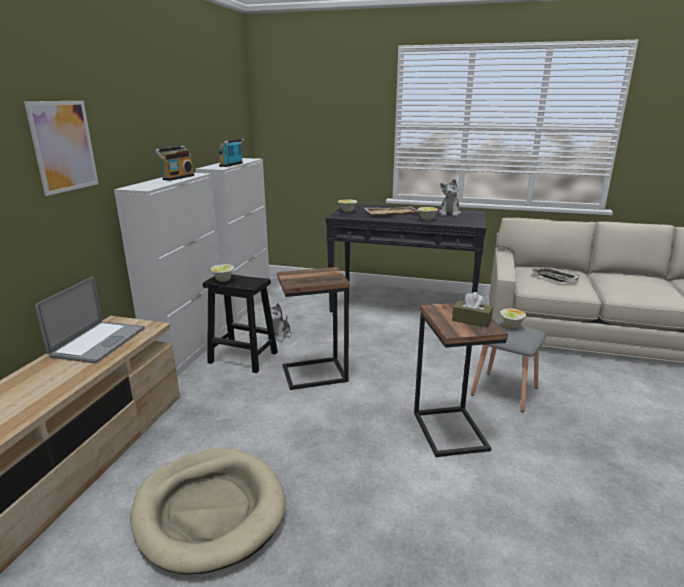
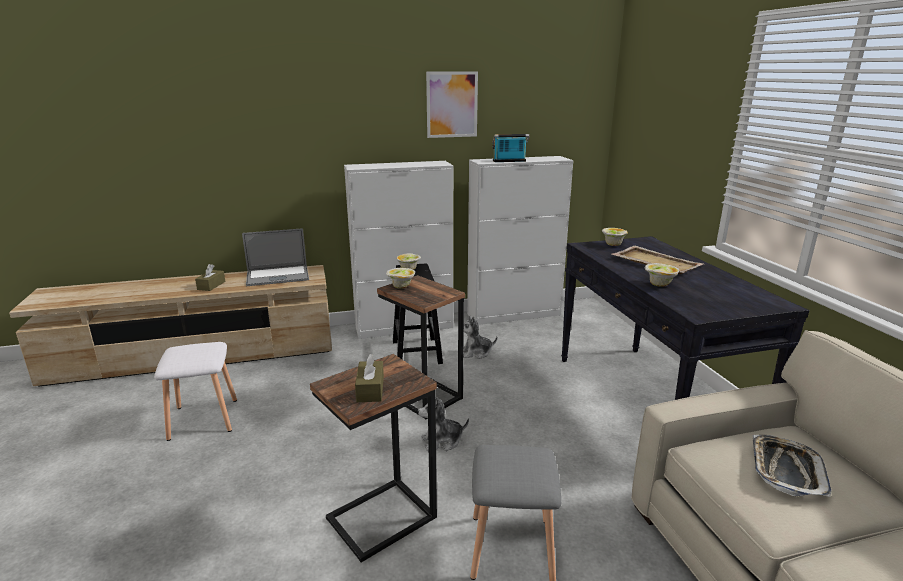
camera: 60 degrees right, 0 degrees up
(47, 385) = (211, 285): none -> brown tissue box
(63, 146) = (302, 125): picture -> picture (452, 104)
(177, 177) = (414, 164): radio -> none
(209, 510) = (205, 418): beige dog bed -> white stool
(449, 213) = (729, 290): plush toy -> plush toy (442, 441)
(510, 327) = (527, 461): bowl -> bowl (401, 286)

